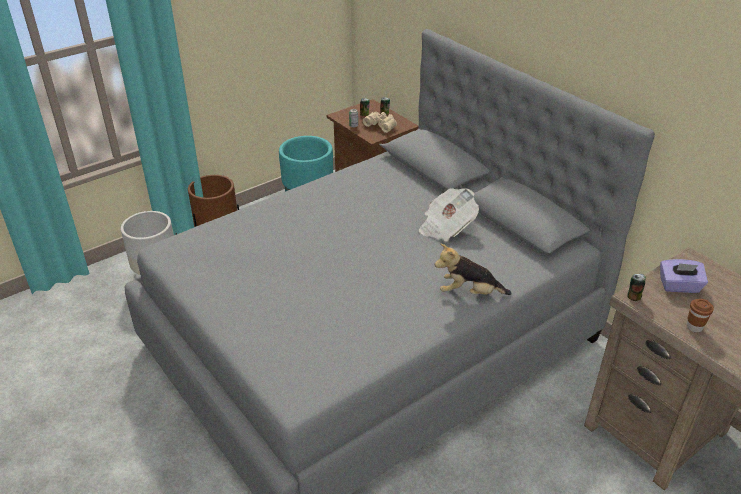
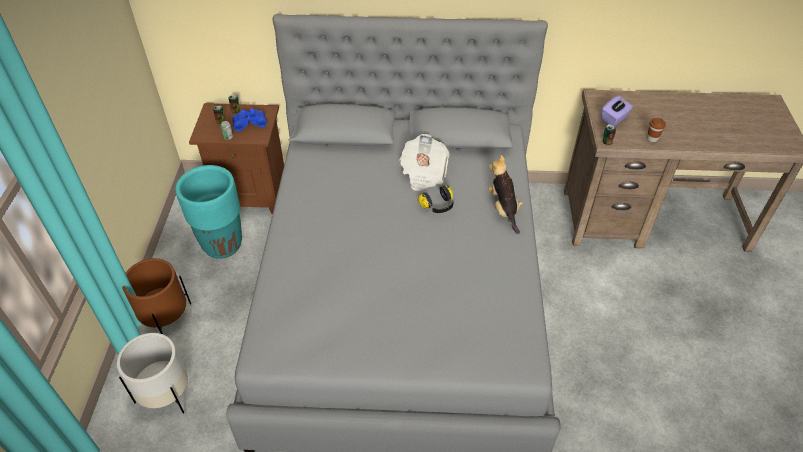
camera: 50 degrees left, 10 degrees up
(381, 125) = (249, 122): beige binoculars -> blue binoculars
(419, 254) = (438, 206): none -> headphones
(469, 293) = (503, 209): plush toy -> plush toy turned 120 degrees clockwise

